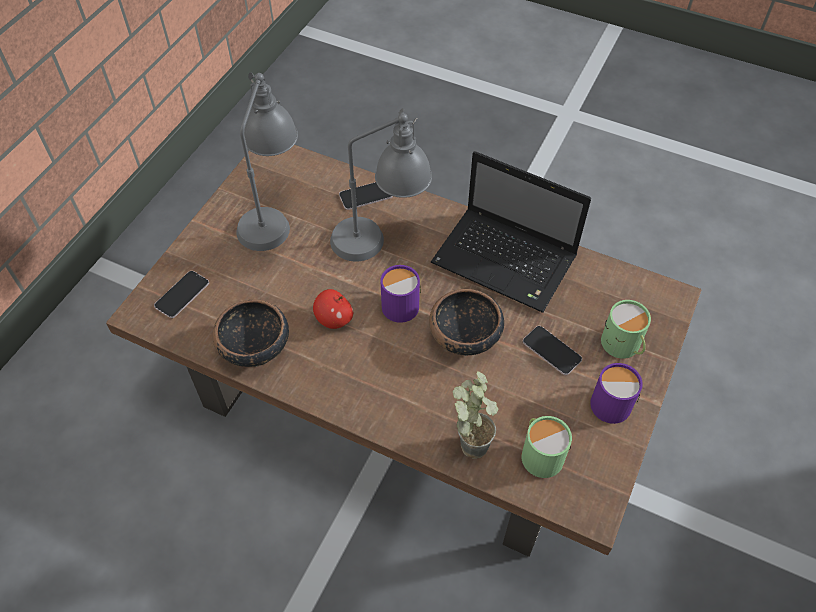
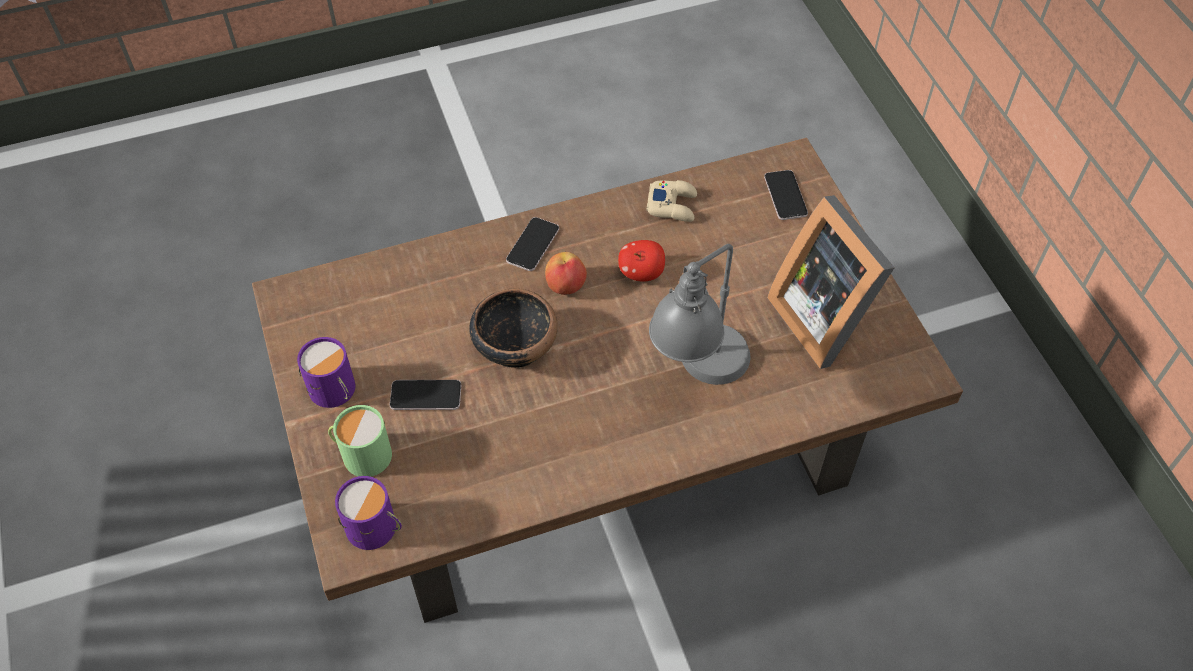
camera: 135 degrees right, 0 degrees up
(254, 348) = (672, 205): bowl -> beige game controller
(271, 213) = (825, 316): grey table lamp -> picture frame
(366, 195) = (769, 408): phone -> phone (533, 245)
(389, 350) = (566, 286): none -> apple
(399, 303) = (605, 329): purple mug -> purple mug (376, 529)
(470, 439) = (428, 272): potted plant -> none
(507, 261) = (552, 452): laptop -> none
(540, 453) = (361, 304): green mug -> none

